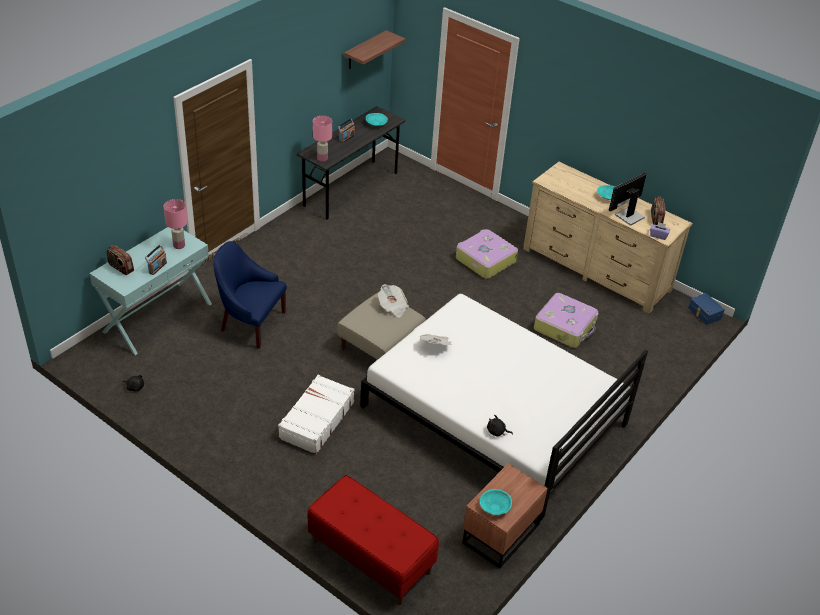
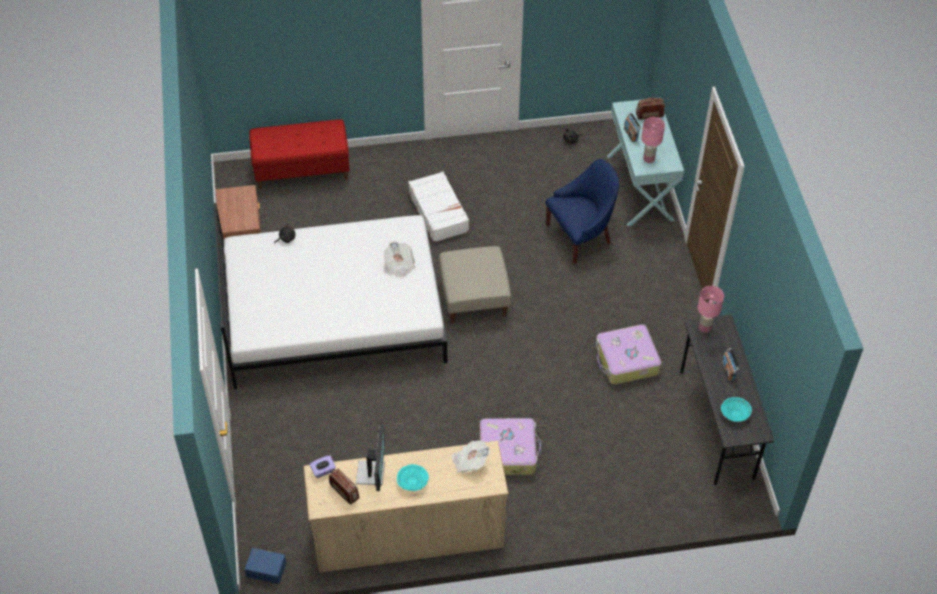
camera: 135 degrees right, 10 degrees up
(365, 50) = (789, 369): shelf -> none
(393, 307) = (479, 286): newspaper -> newspaper (470, 461)
(494, 507) = (237, 196): turquoise bowl -> none
(565, 326) = (367, 440): suitcase -> suitcase (626, 360)

